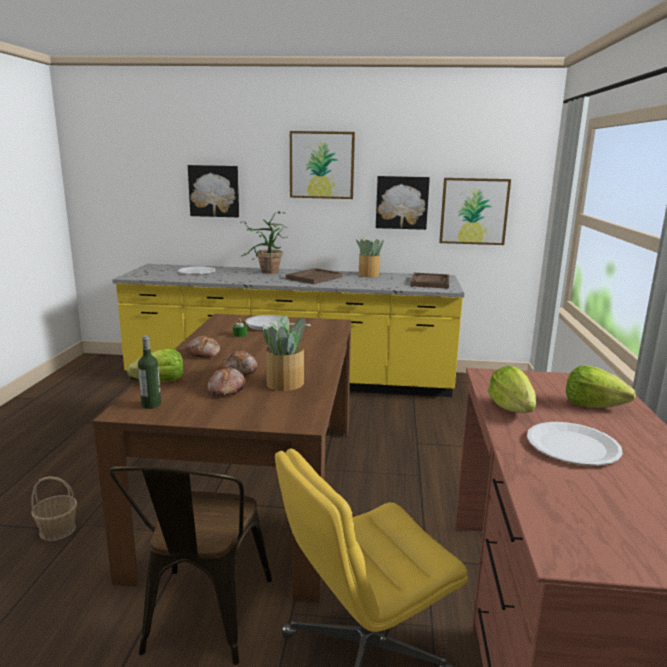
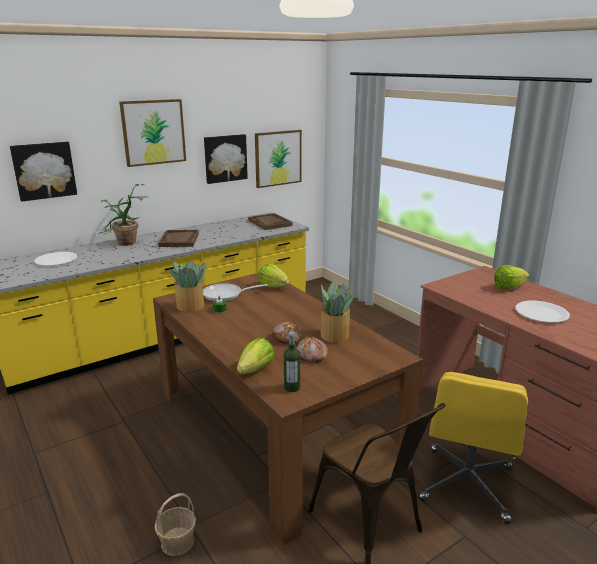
camera: 40 degrees left, 5 degrees up
(204, 353) = (231, 335): bread -> none
(368, 275) = (214, 226): potted plant -> potted plant (190, 306)
(512, 408) = (487, 303): lettuce -> lettuce (273, 286)

